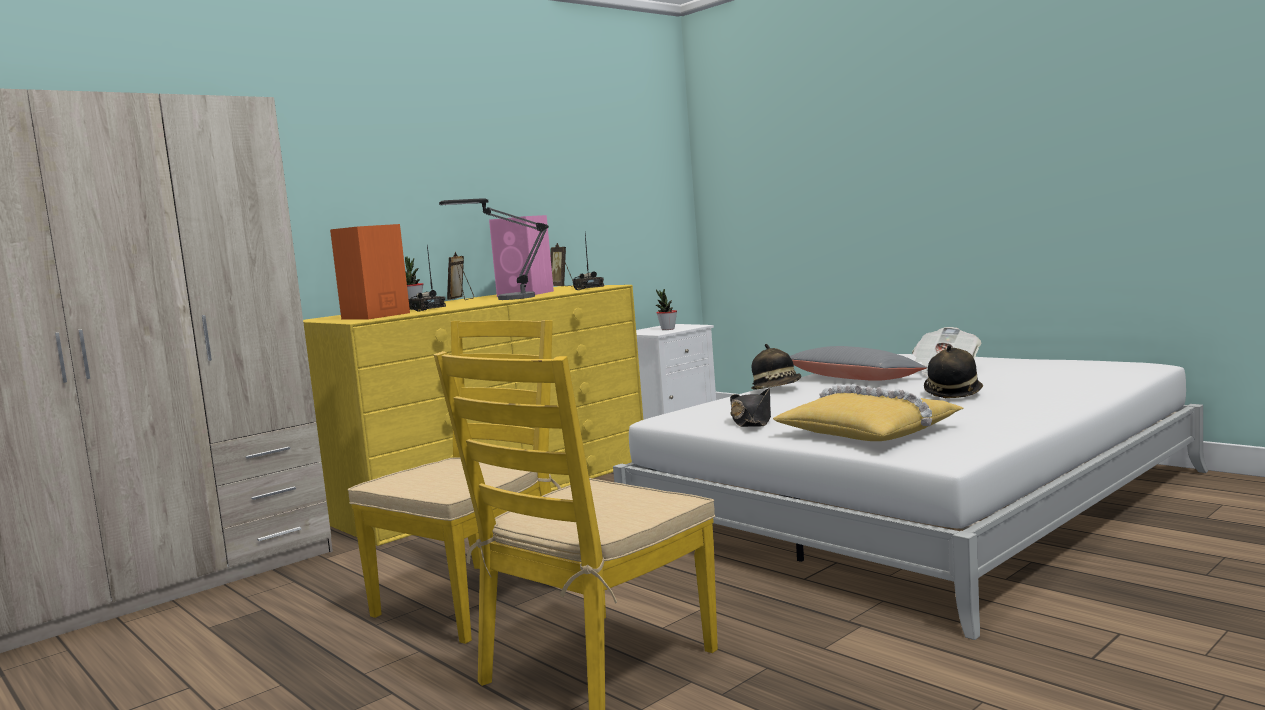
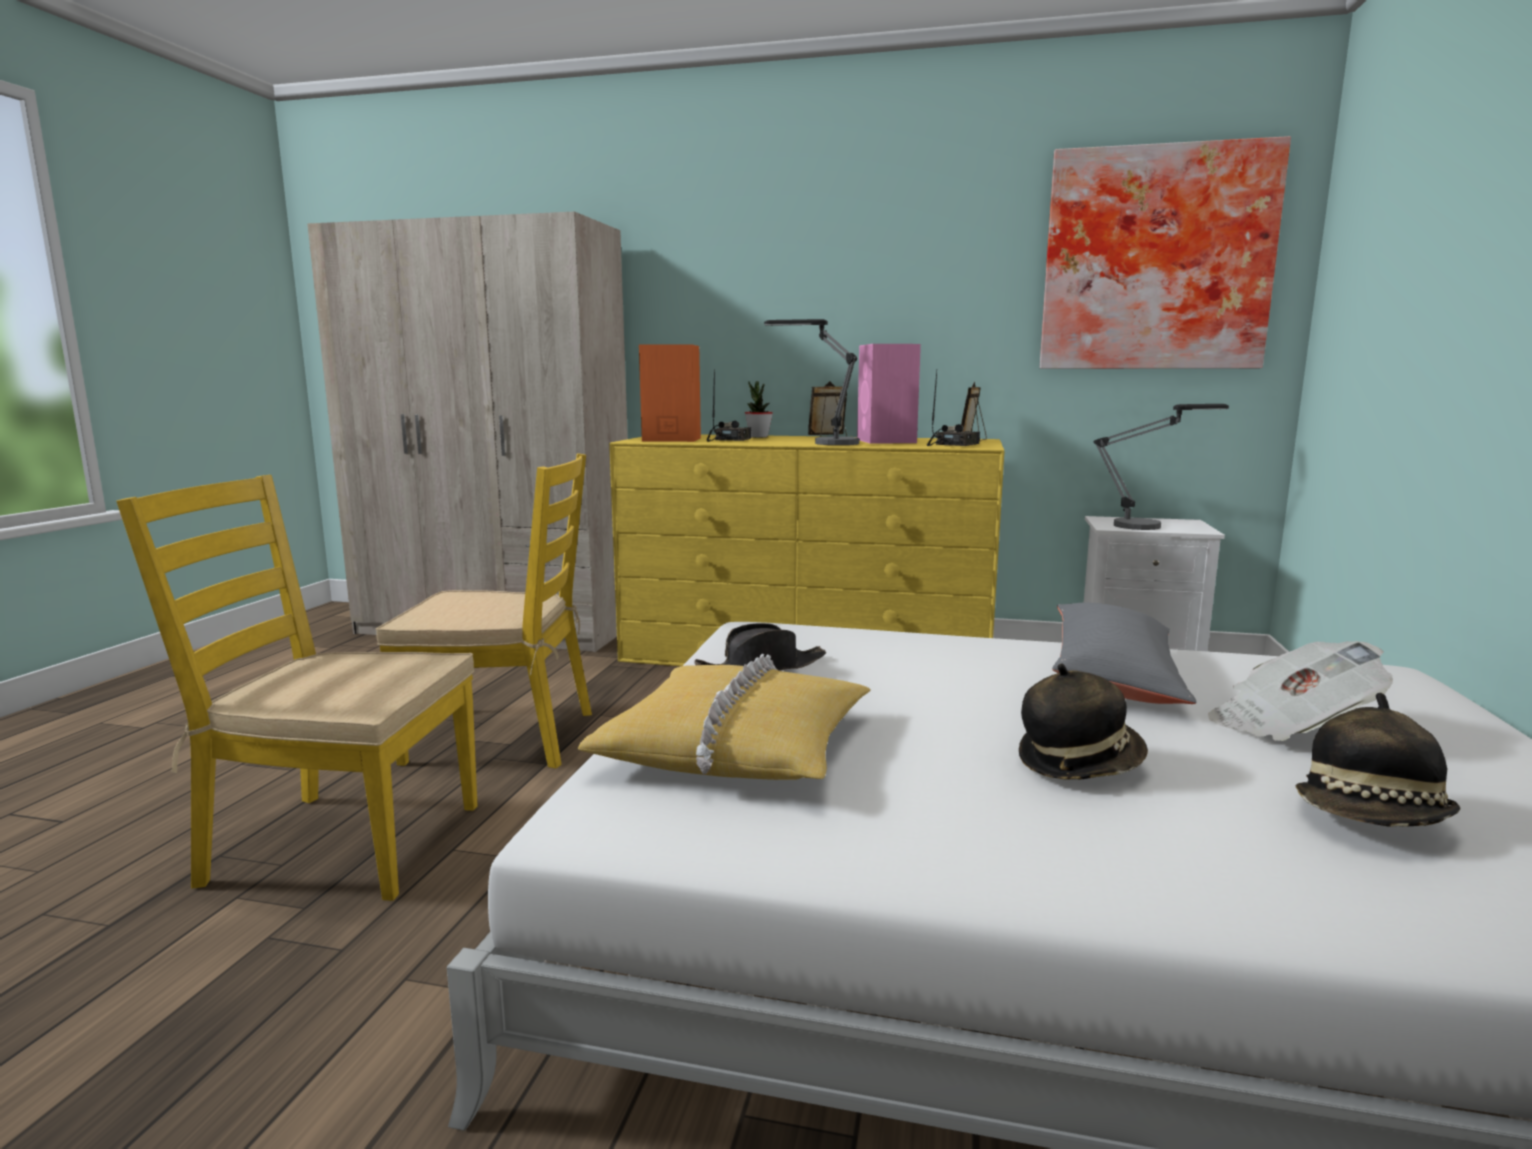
camera: 55 degrees right, 5 degrees up
(622, 155) = (1155, 260): none -> picture
(667, 329) = (1149, 525): potted plant -> table lamp
(777, 389) = (981, 646): hat -> hat (1373, 818)

